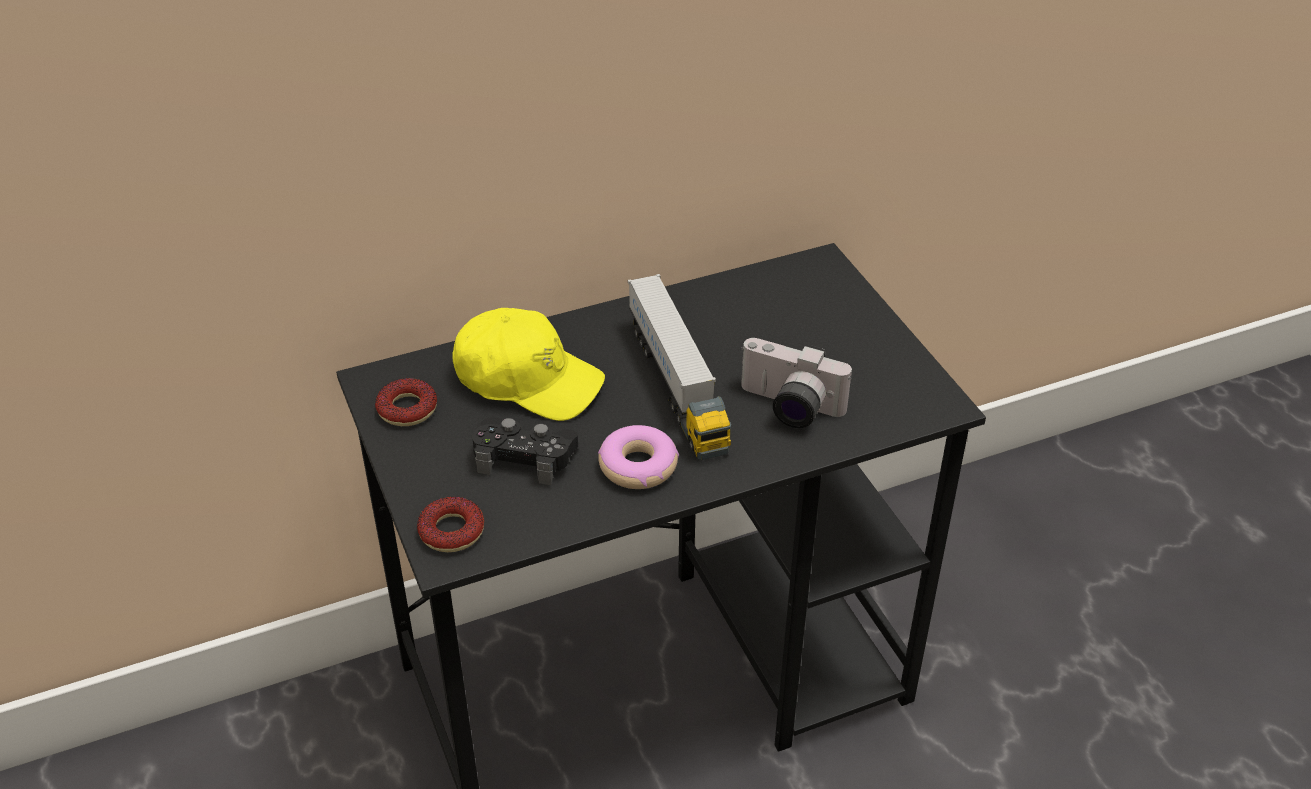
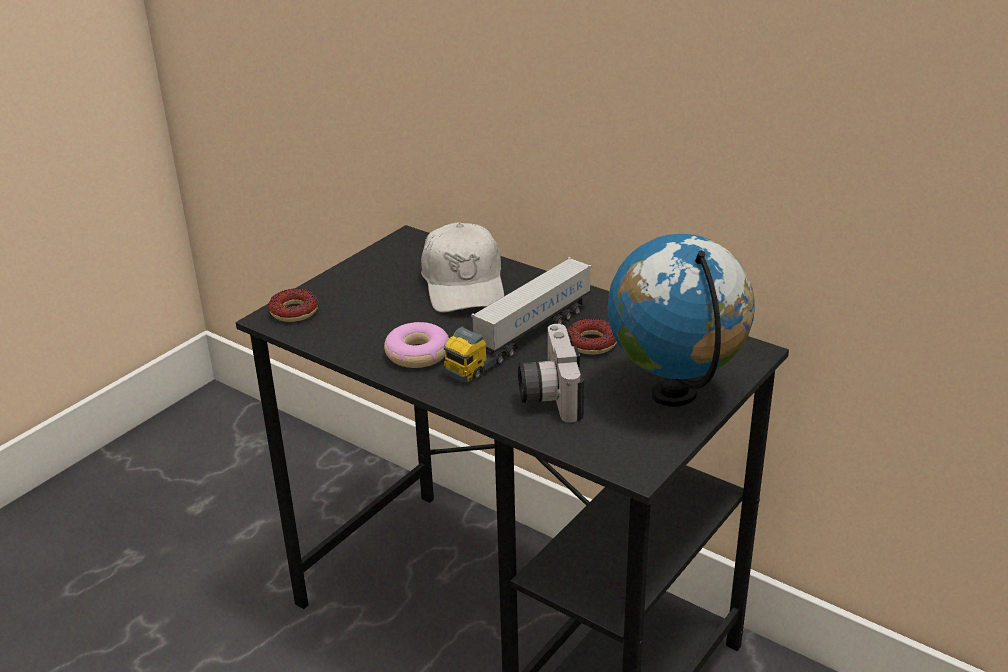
camera: 60 degrees right, 10 degrees down
(407, 409) = (392, 257): donut -> donut (591, 343)
(524, 457) = (386, 310): black game controller -> none
(528, 380) = (464, 284): yellow cap -> white cap
(852, 334) = (675, 395): none -> globe

